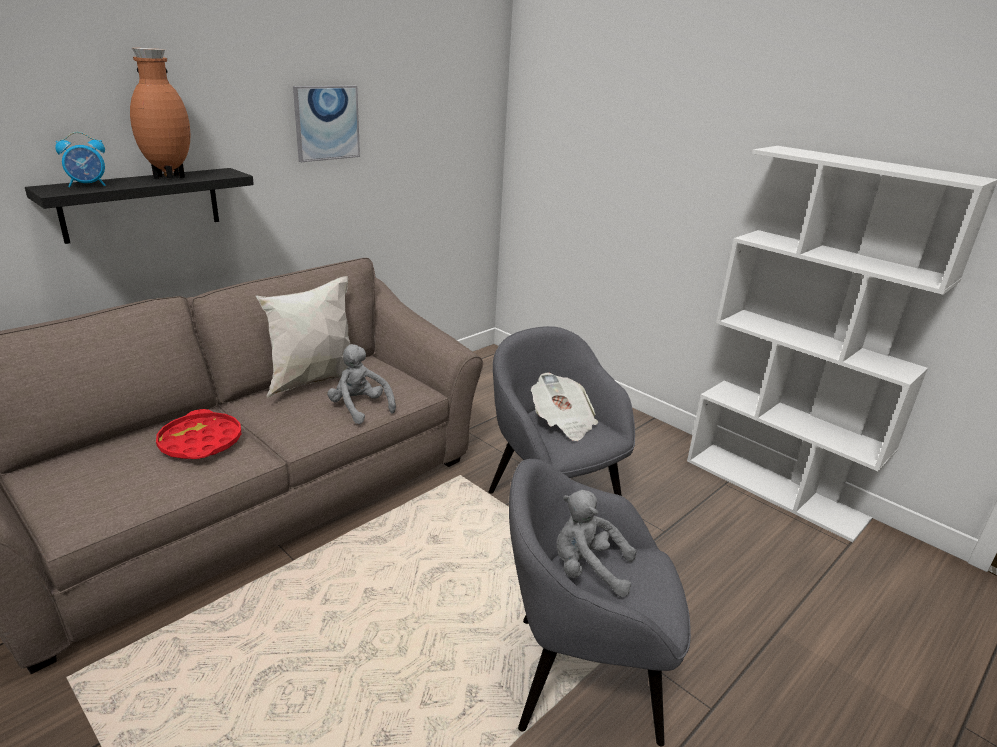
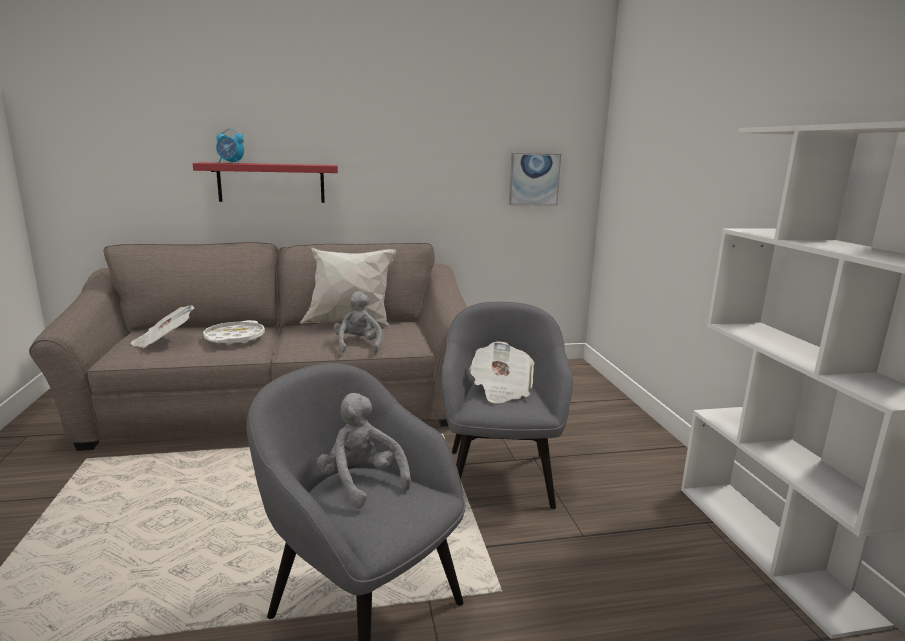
camera: 35 degrees right, 10 degrees down
(107, 479) = (164, 342): none -> newspaper
(141, 204) = (271, 183): black shelf -> red shelf
(169, 178) = (284, 164): brown vase -> none
(200, 442) = (234, 338): red tray -> white tray
(326, 123) = (418, 139): picture -> picture (534, 179)

